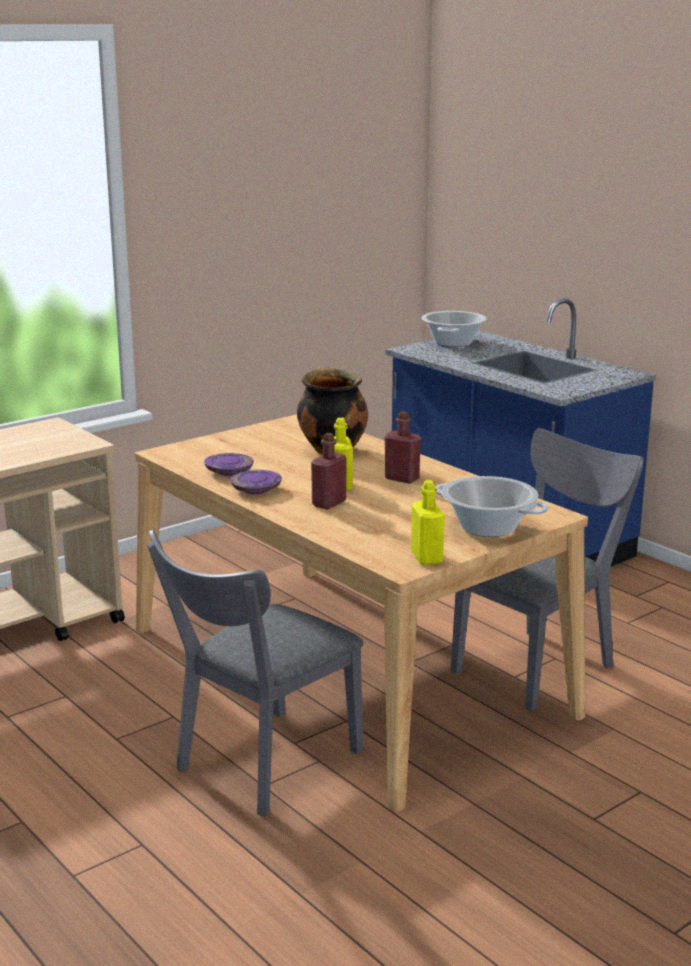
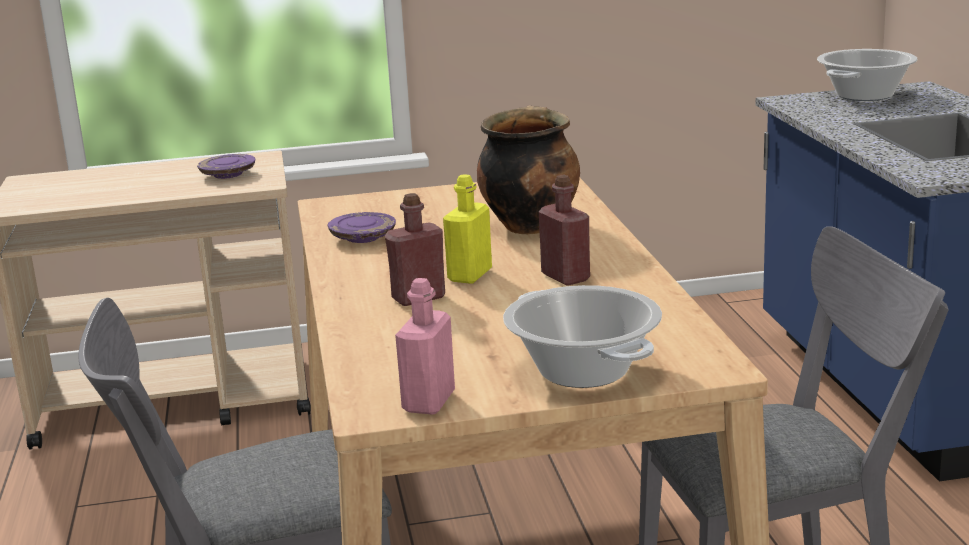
camera: 30 degrees right, 0 degrees up
(256, 490) = (358, 266): purple plate -> purple plate (228, 175)
(426, 558) = (429, 402): yellow bottle -> pink bottle

